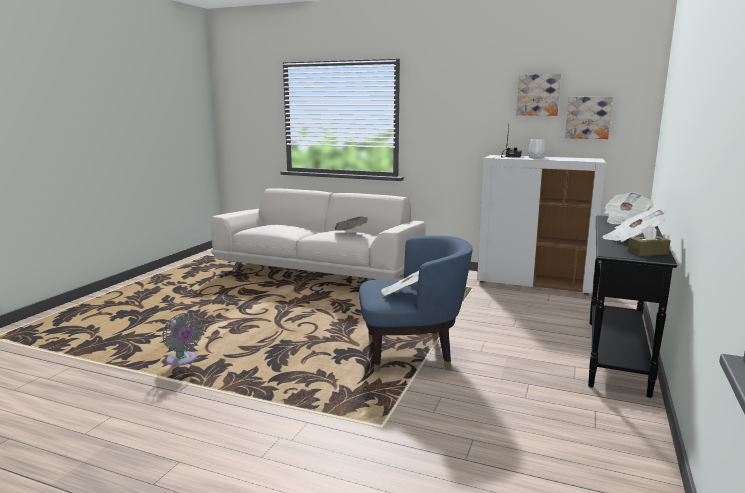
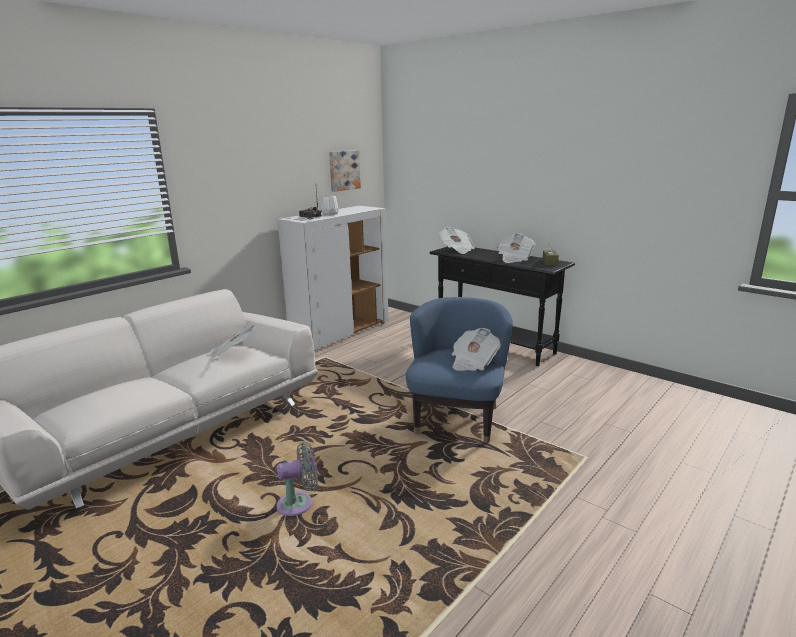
camera: 70 degrees left, 5 degrees up
(182, 361) = (398, 590): grey fan -> grey fan (299, 504)
(538, 95) = (306, 151): picture -> none

